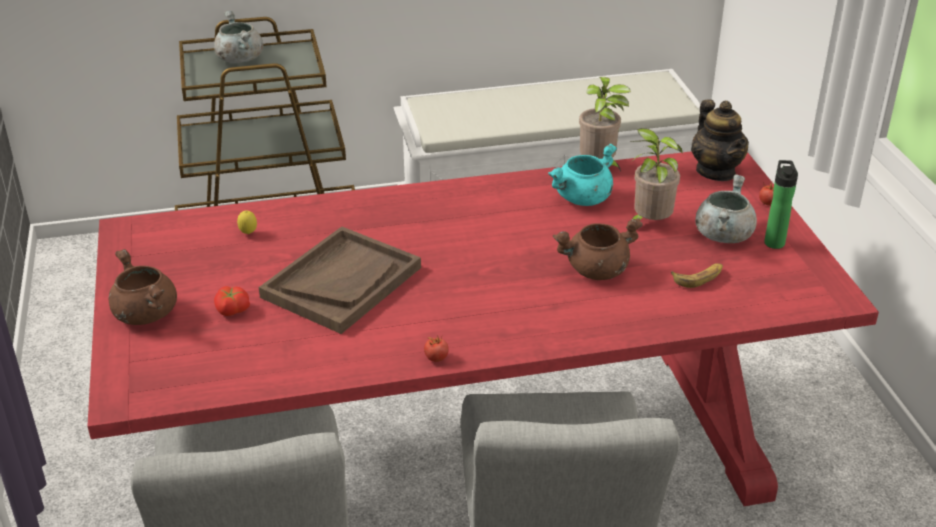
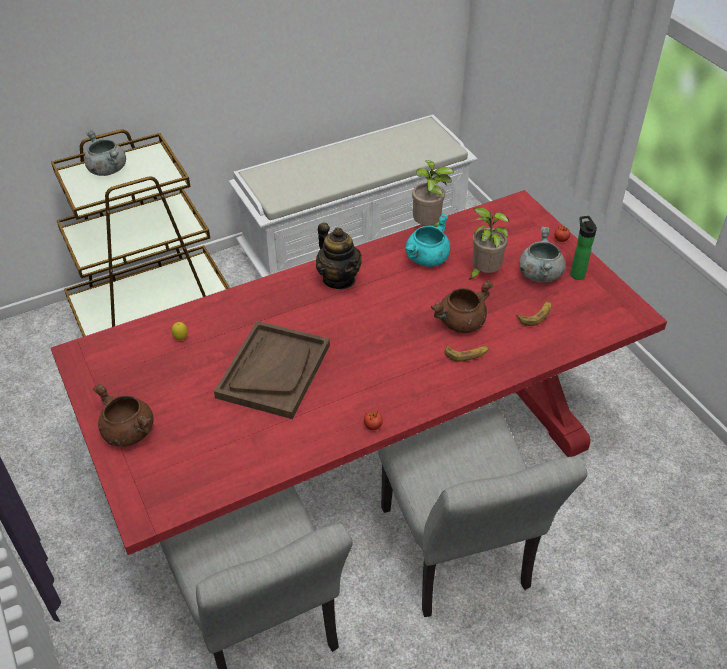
camera: 15 degrees left, 10 degrees up
(232, 311) = (198, 415): tomato -> none
(589, 304) = (467, 354): none -> banana
(716, 171) = (514, 217): teapot -> teapot (339, 279)

